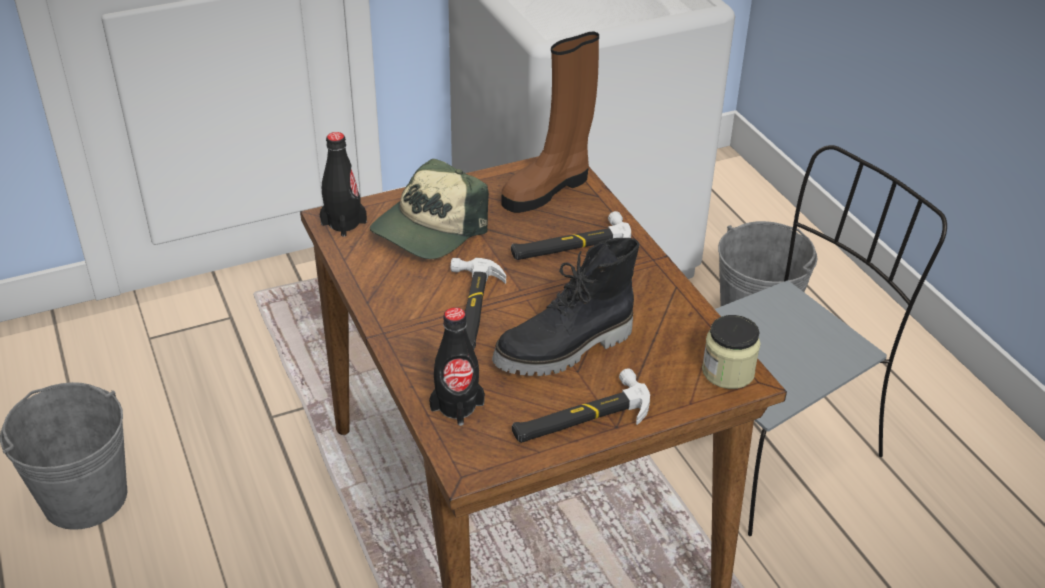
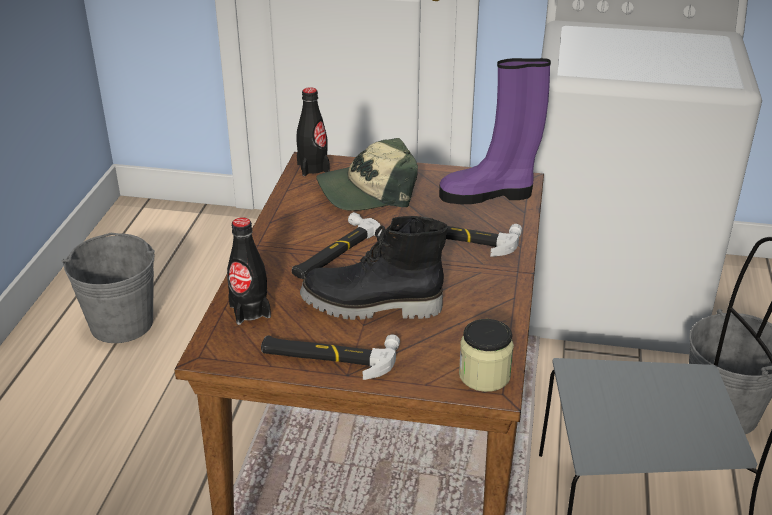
camera: 35 degrees right, 5 degrees down
(548, 189) = (489, 194): brown boot -> purple boot

